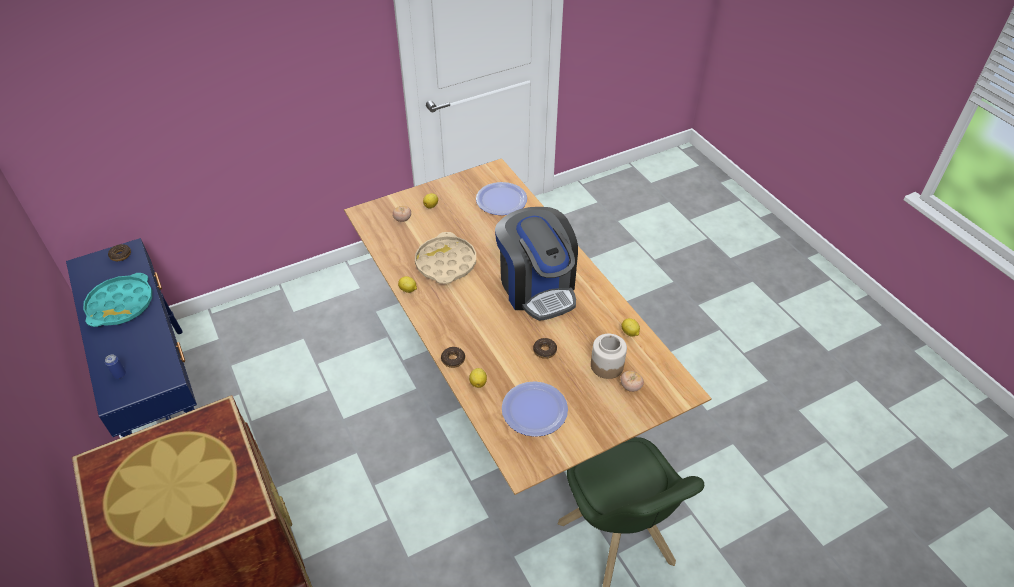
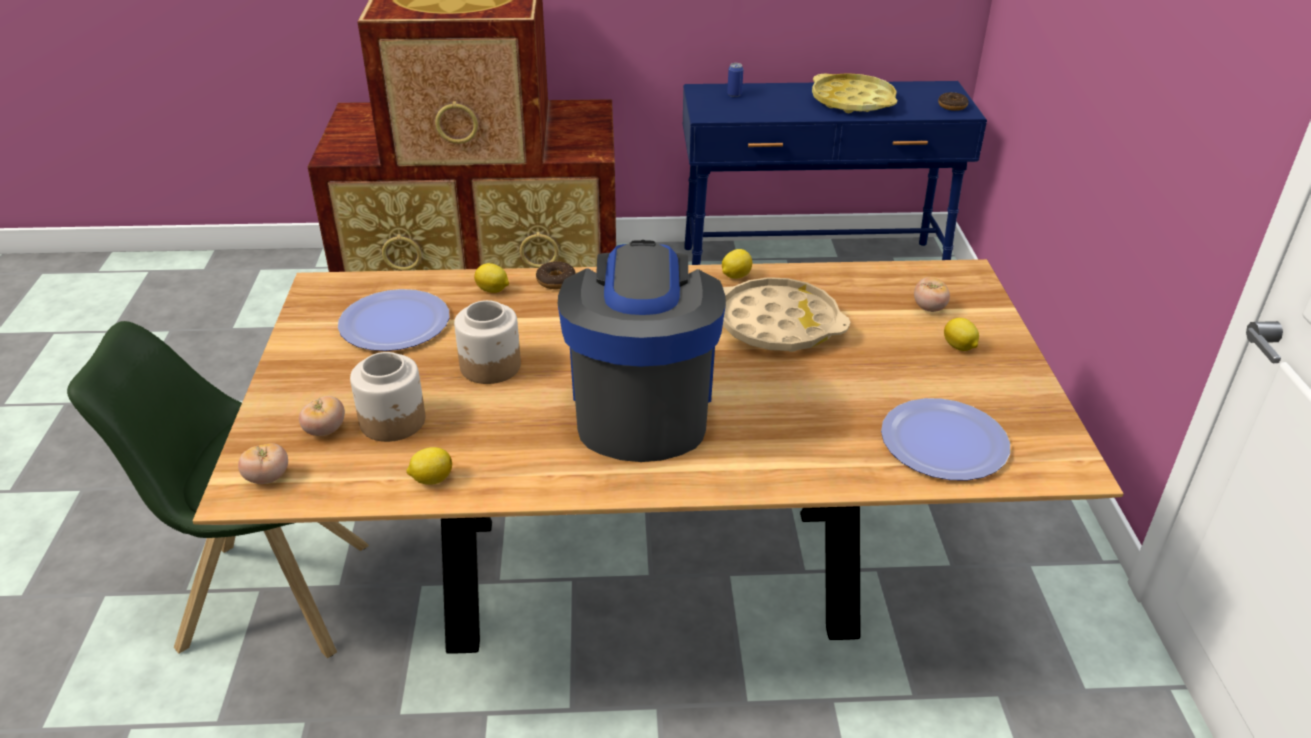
camera: 115 degrees right, 10 degrees down
(121, 305) = (852, 101): turquoise tray -> yellow tray
(537, 287) = (641, 405): coffee machine -> coffee machine turned 90 degrees clockwise
(544, 350) = (490, 366): donut -> jar
(671, 388) = (267, 478): none -> tomato

